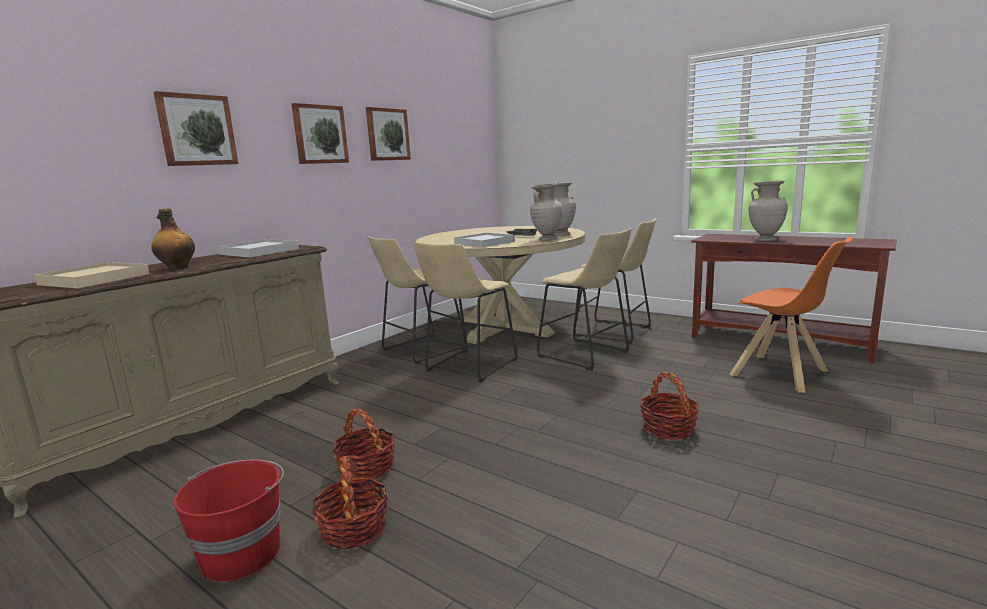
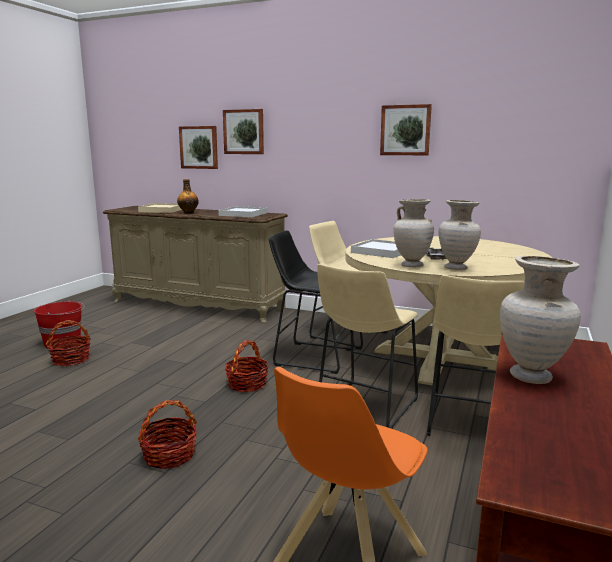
camera: 75 degrees right, 0 degrees up
(320, 134) = (331, 132): picture -> picture (199, 147)
(366, 468) = (134, 351): basket -> basket (247, 384)
(468, 367) = (310, 356): beige stool -> black stool

